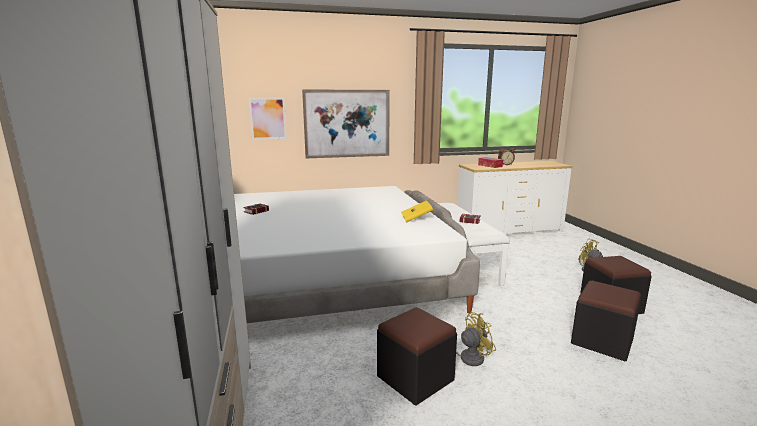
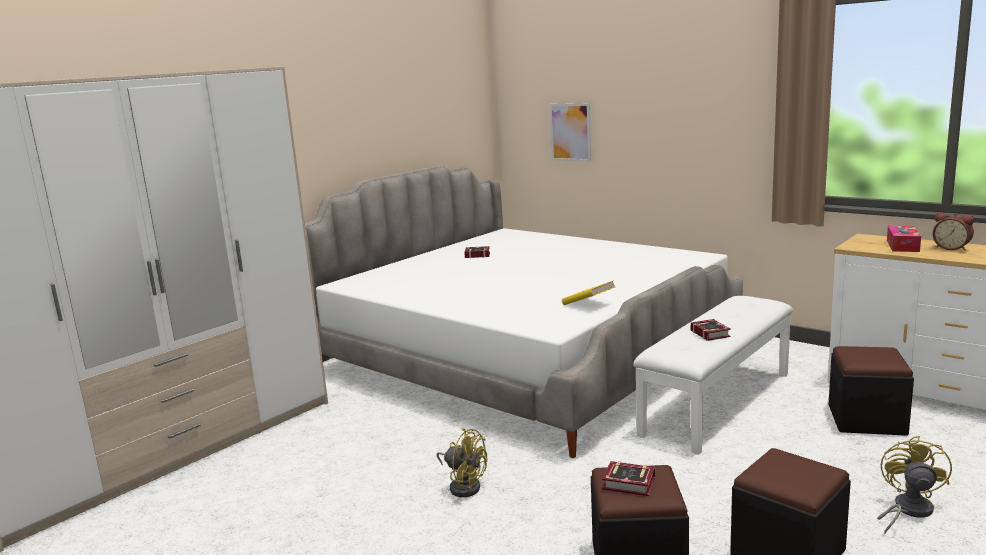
camera: 55 degrees right, 0 degrees up
(347, 124) = (672, 143): picture -> none
(415, 378) = (393, 472): black ottoman -> black ottoman (866, 420)
(611, 293) = (631, 484): none -> book

